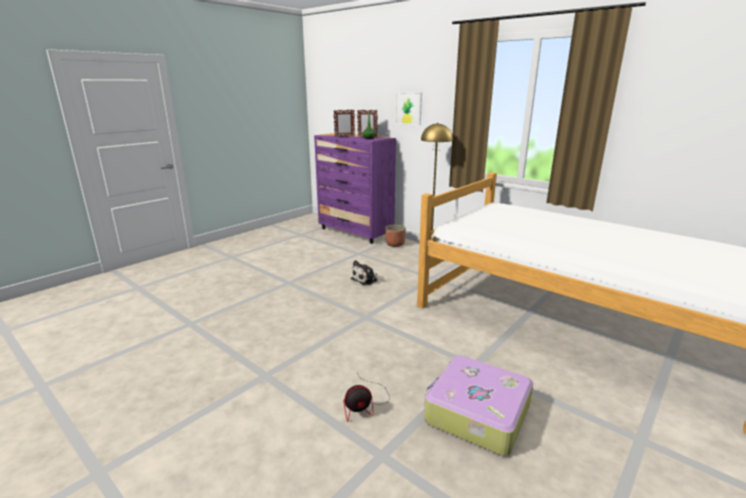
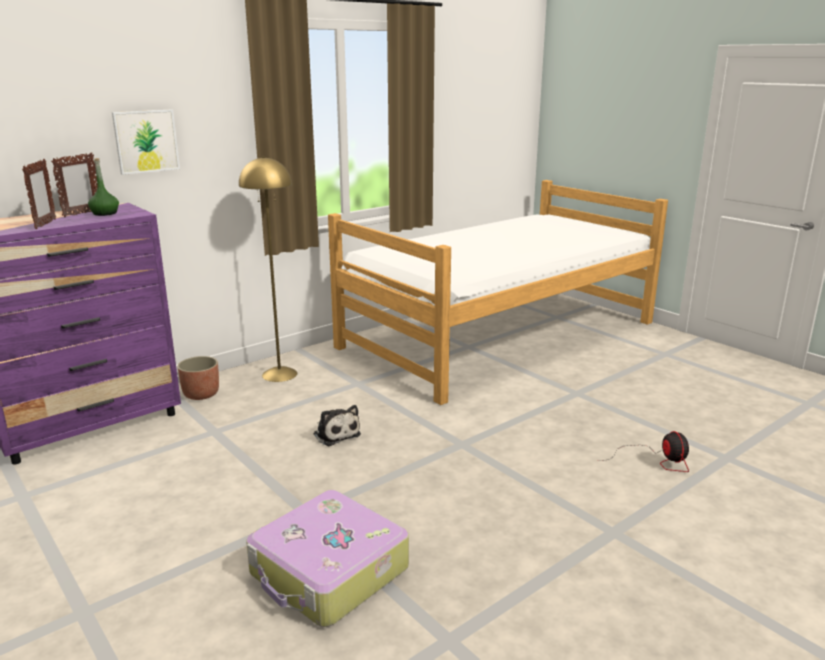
camera: 80 degrees left, 0 degrees up
(476, 413) = (653, 405): suitcase -> suitcase (329, 572)

